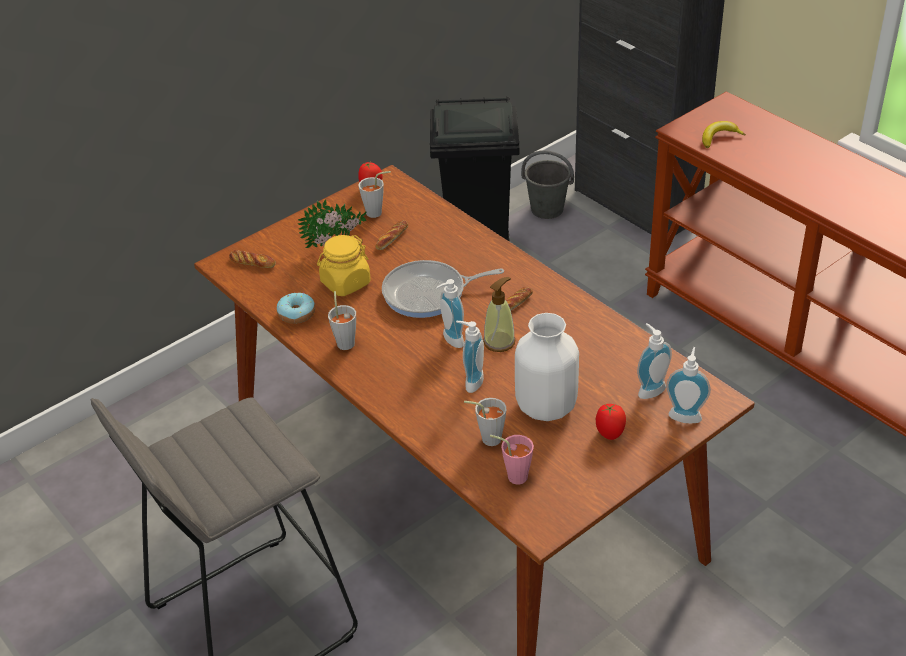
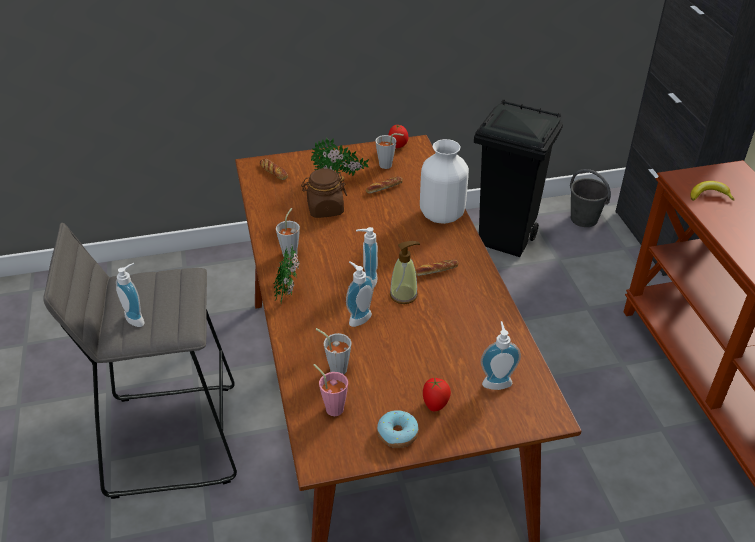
camera: 25 degrees right, 0 degrees up
(296, 314) = (273, 219): donut -> donut (397, 434)
(345, 283) = (325, 209): yellow jar -> brown jar
(375, 382) = (287, 290): none -> potted plant
(429, 294) = (379, 238): frying pan -> none
(546, 407) = (400, 361): white vase -> white vase (441, 215)
(685, 414) = (511, 416): soap dispenser -> soap dispenser (137, 318)

